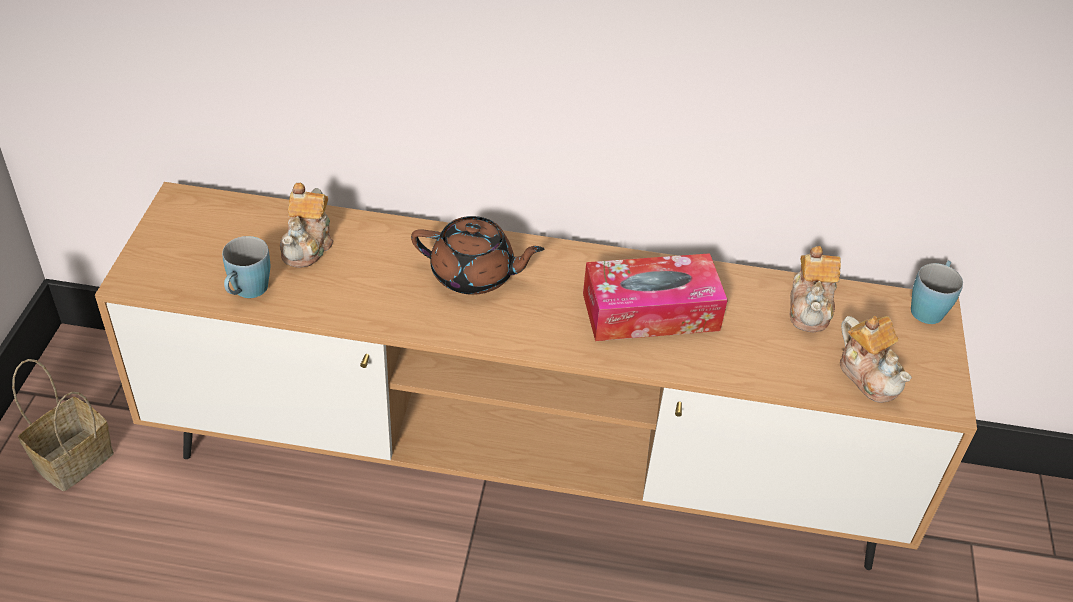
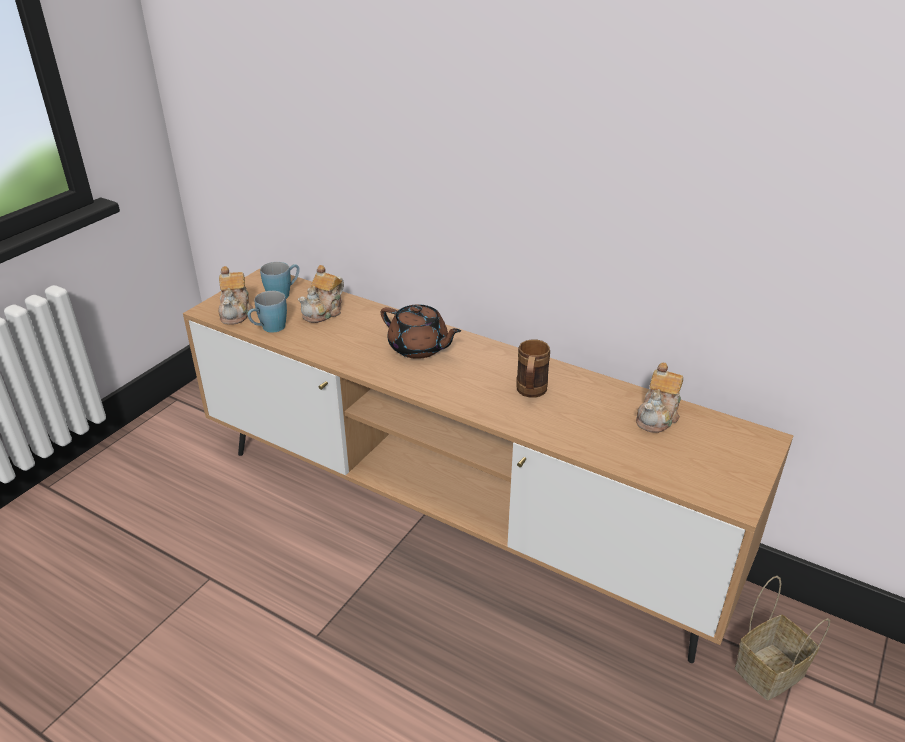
camera: 25 degrees right, 10 degrees down
(73, 462) = (175, 440): basket -> basket (769, 673)
(650, 312) = (530, 393): tissue box -> brown mug
(869, 375) = (680, 469): teapot -> teapot (236, 312)
(929, 307) = (761, 437): blue mug -> blue mug (283, 294)

